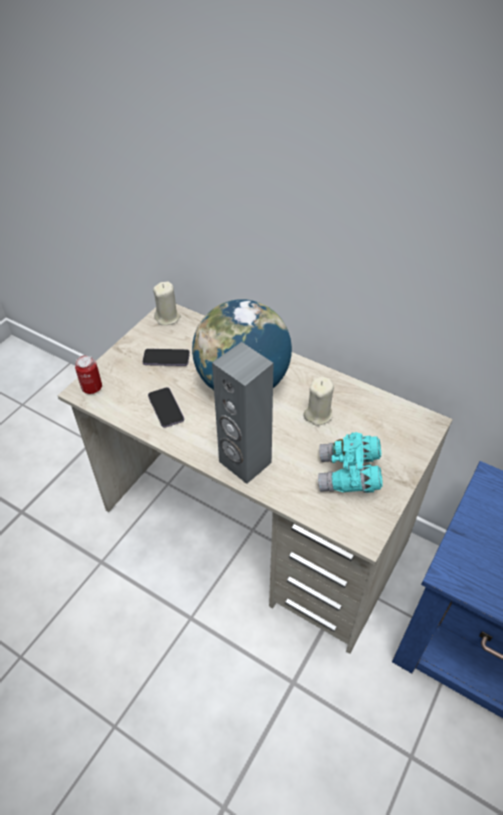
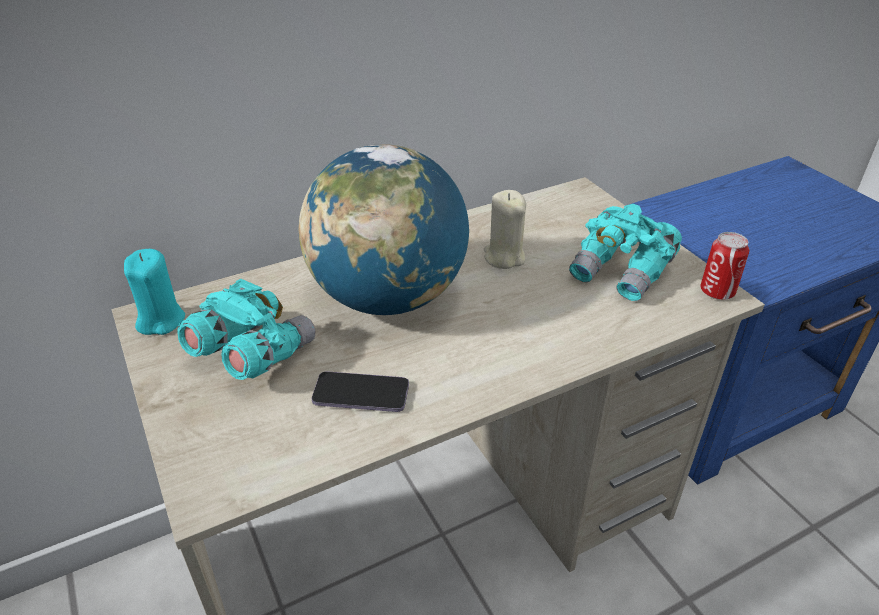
camera: 60 degrees left, 10 degrees down
(92, 387) = (214, 476): can -> can (717, 292)
(166, 358) = (251, 355): phone -> turquoise binoculars
(168, 317) = (161, 320): beige candle -> turquoise candle
(244, 462) = (540, 350): grey speaker -> none

